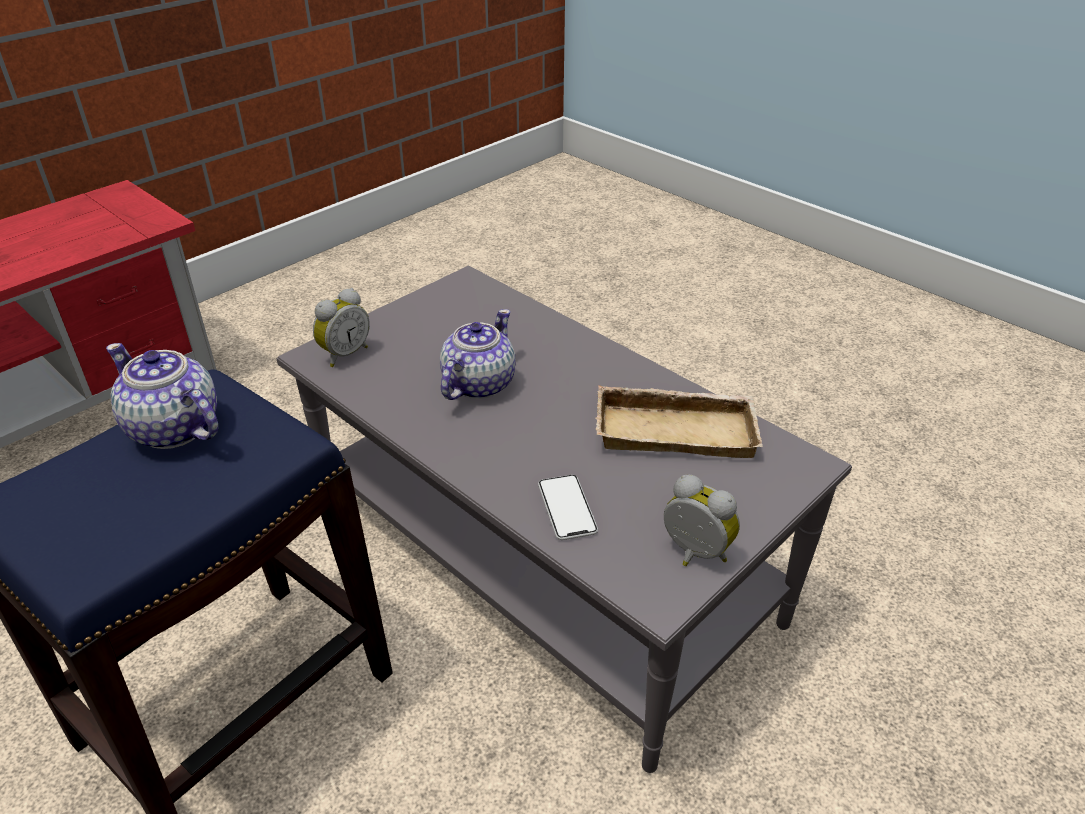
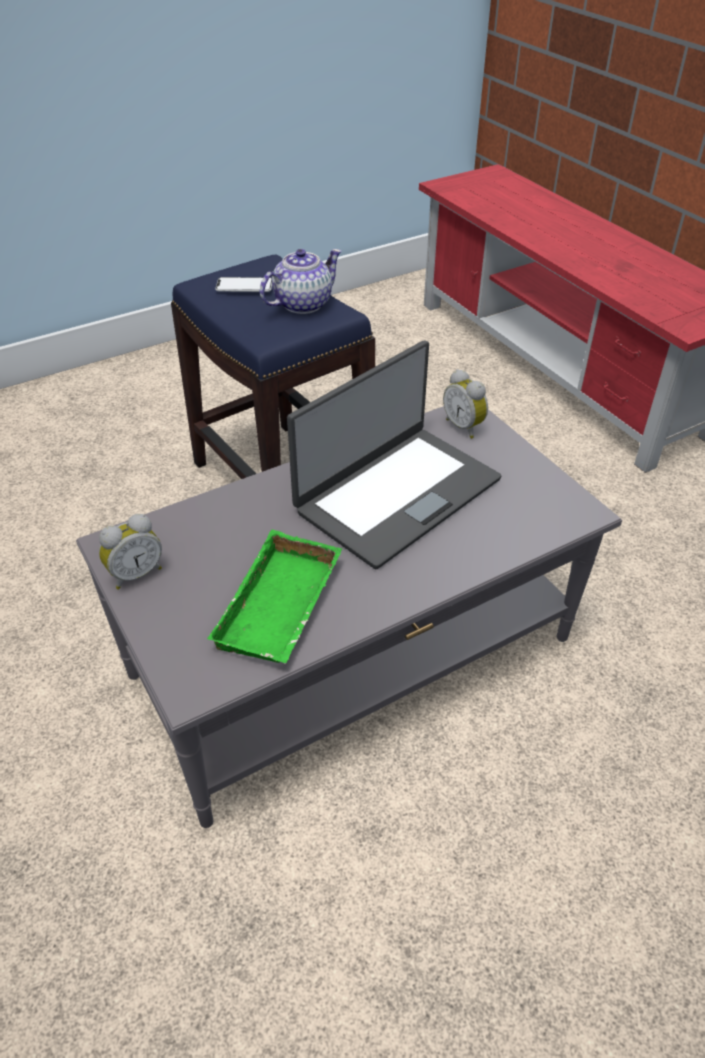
camera: 105 degrees right, 5 degrees up
(477, 384) = (396, 494): teapot -> laptop
(567, 508) = (221, 517): phone -> phone (244, 286)
(677, 428) = (282, 608): beige tray -> green tray

